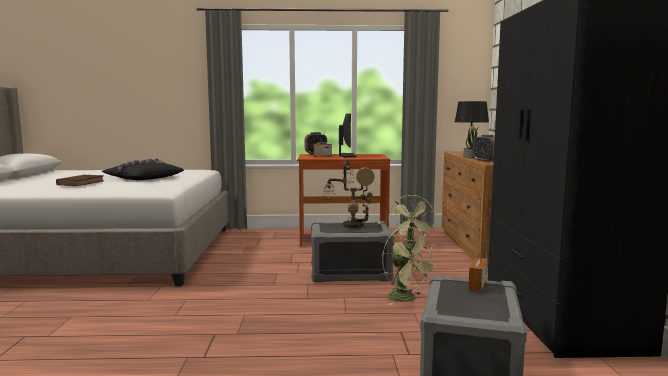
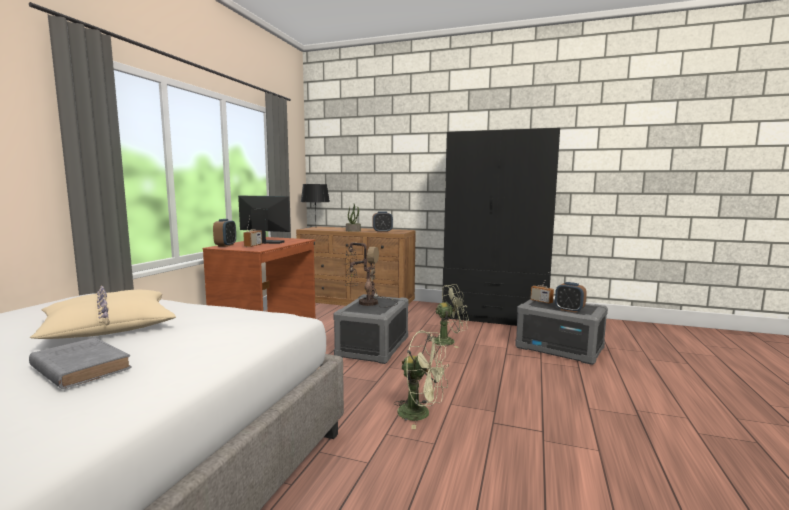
camera: 70 degrees left, 0 degrees up
(81, 183) = (80, 367): brown book -> grey book
(143, 178) = (108, 326): black pillow -> beige pillow
(411, 248) = (333, 318): green fan -> green fan (421, 414)
(454, 302) = (569, 310): none -> alarm clock

